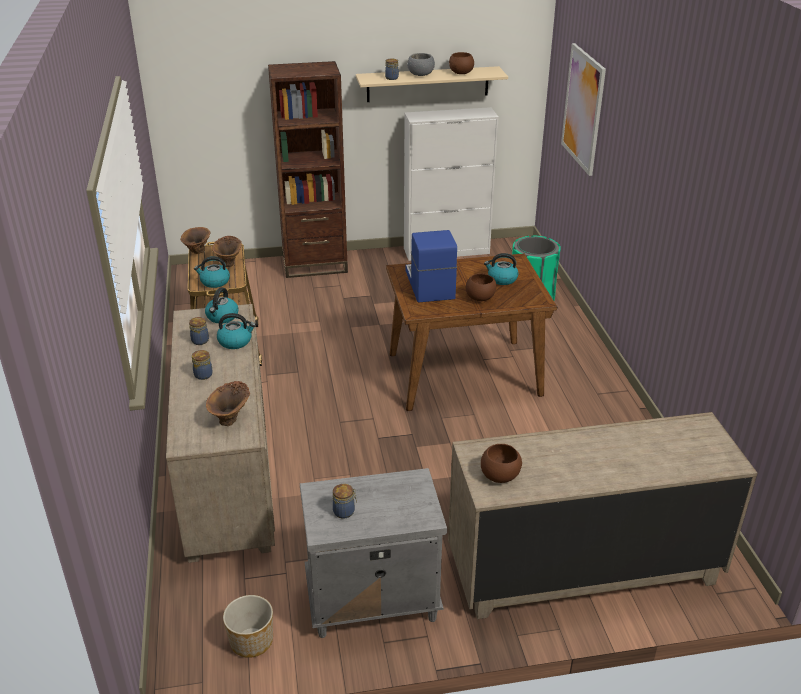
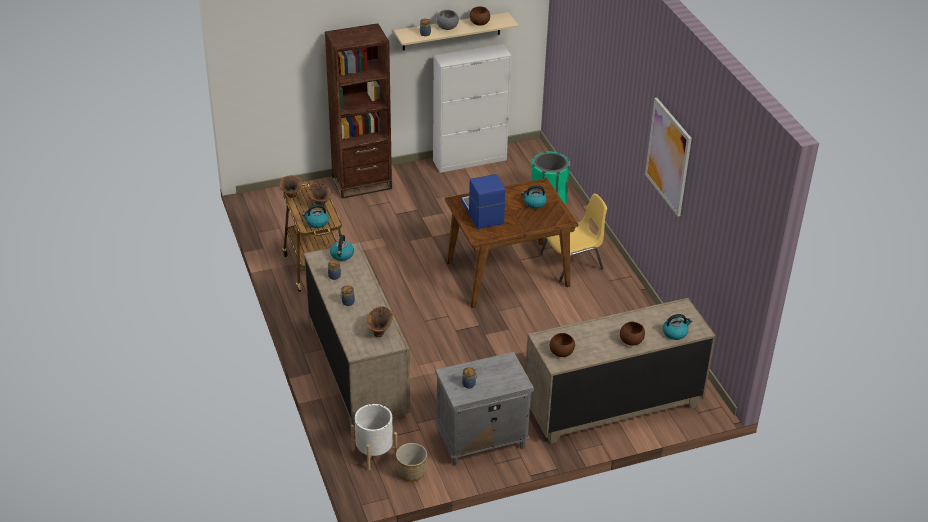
camera: 10 degrees left, 5 degrees up
(207, 602) = (374, 453): none -> white planter
(235, 341) = (360, 274): kettle -> kettle (675, 333)
(481, 298) = (522, 221): brown bowl -> brown bowl (631, 341)
(551, 367) = (572, 262): none -> yellow chair
(583, 109) = (582, 55): picture -> picture (668, 156)

